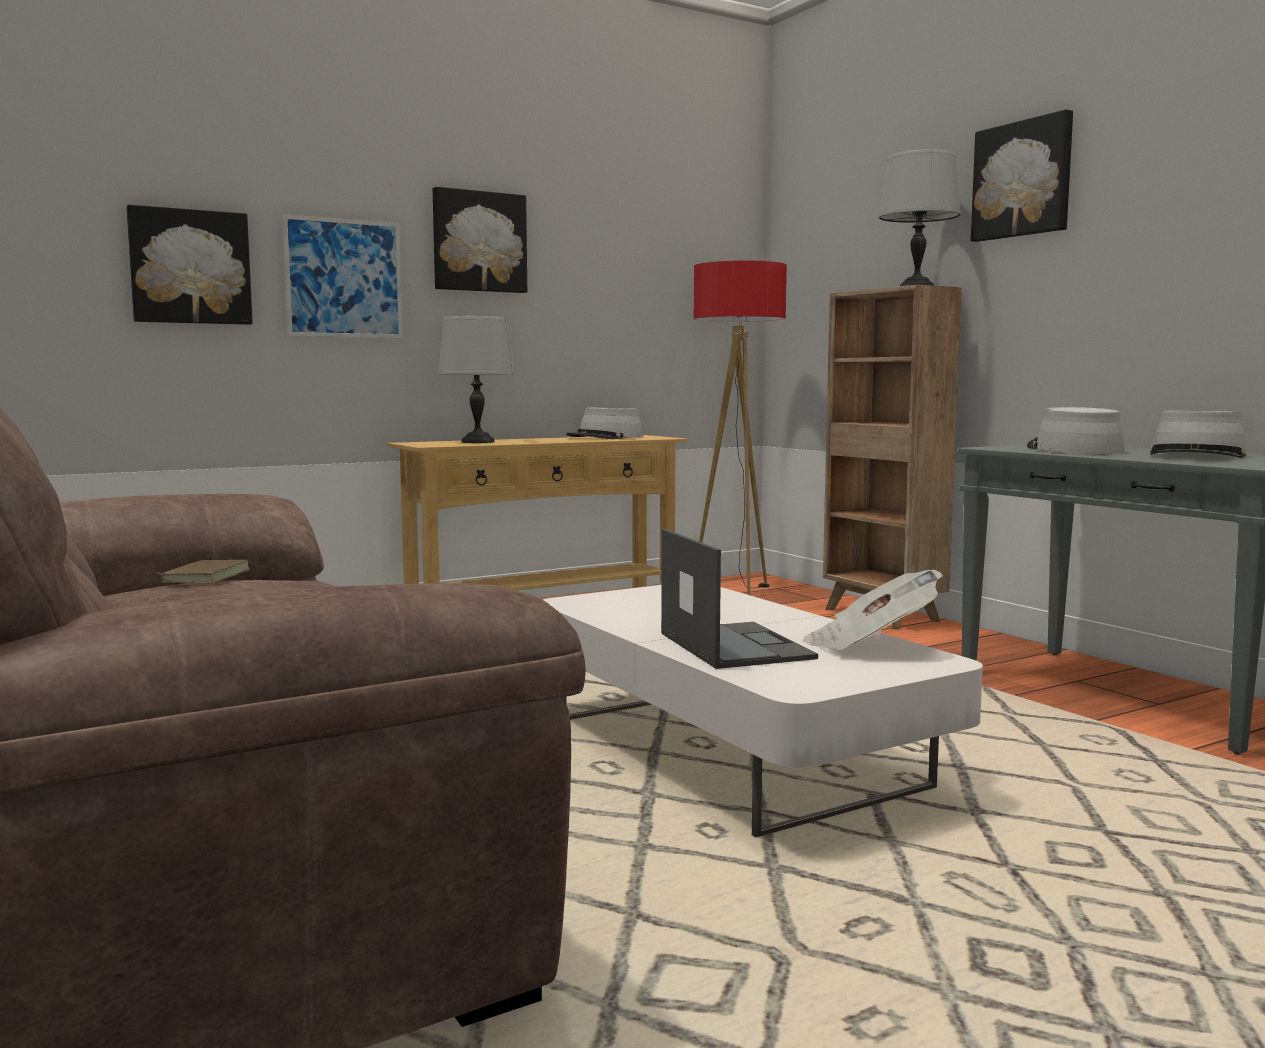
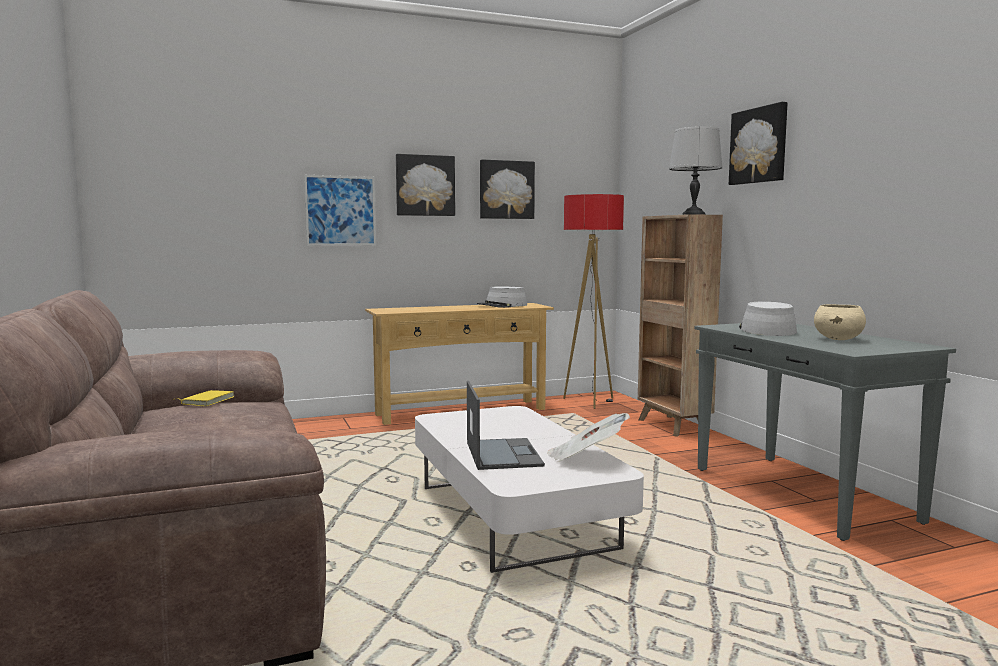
camera: 10 degrees right, 0 degrees up
(190, 267) = (249, 207): picture -> picture (506, 190)
(204, 577) = (207, 401): brown book -> yellow book
(478, 442) = (418, 309): grey table lamp -> none
(1197, 456) = (839, 339): grey hat -> beige bowl

